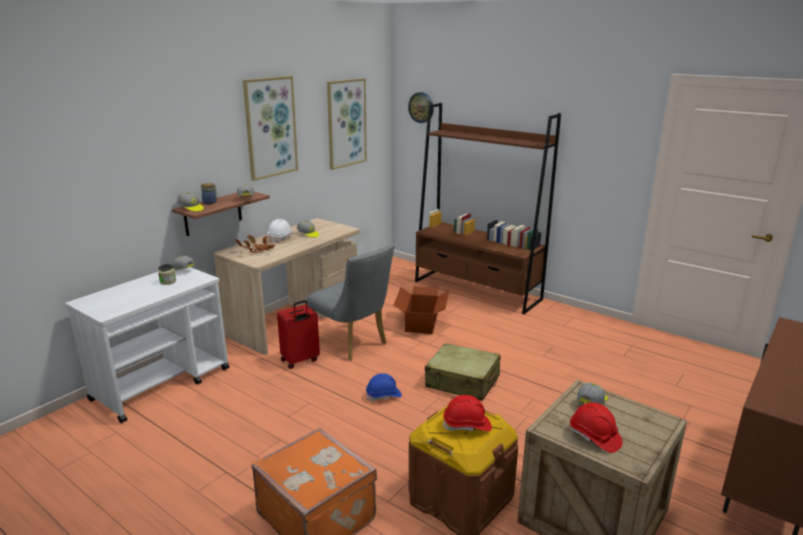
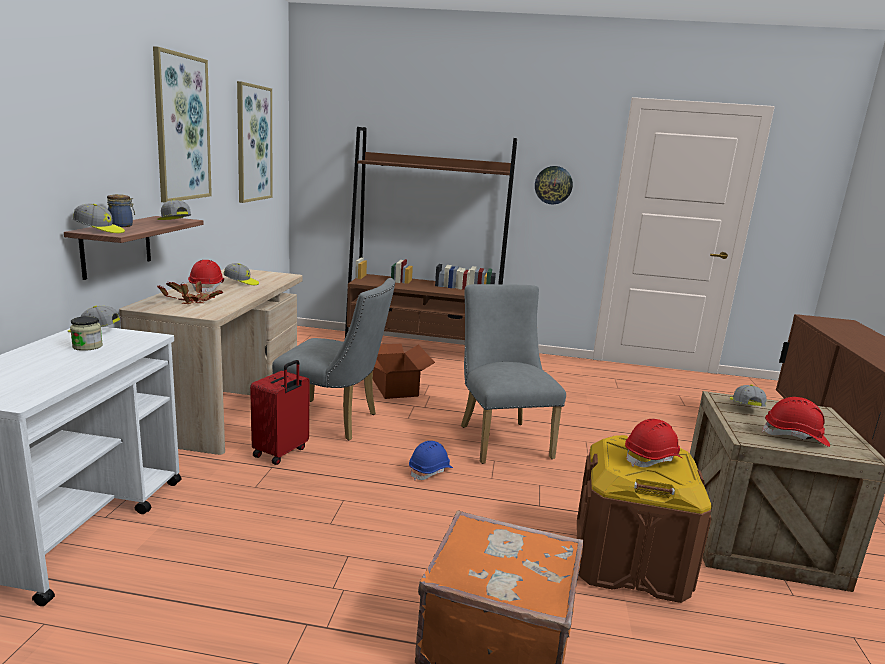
camera: 30 degrees left, 5 degrees down
(281, 238) = (207, 288): white hard hat -> red hard hat
(421, 107) = (334, 134): wall clock -> wall clock (553, 185)
(462, 382) = (501, 438): beige suitcase -> grey chair

